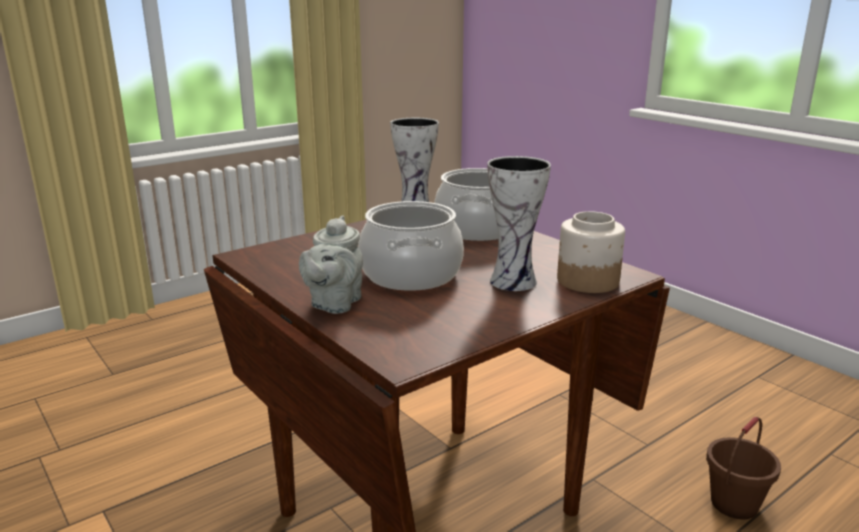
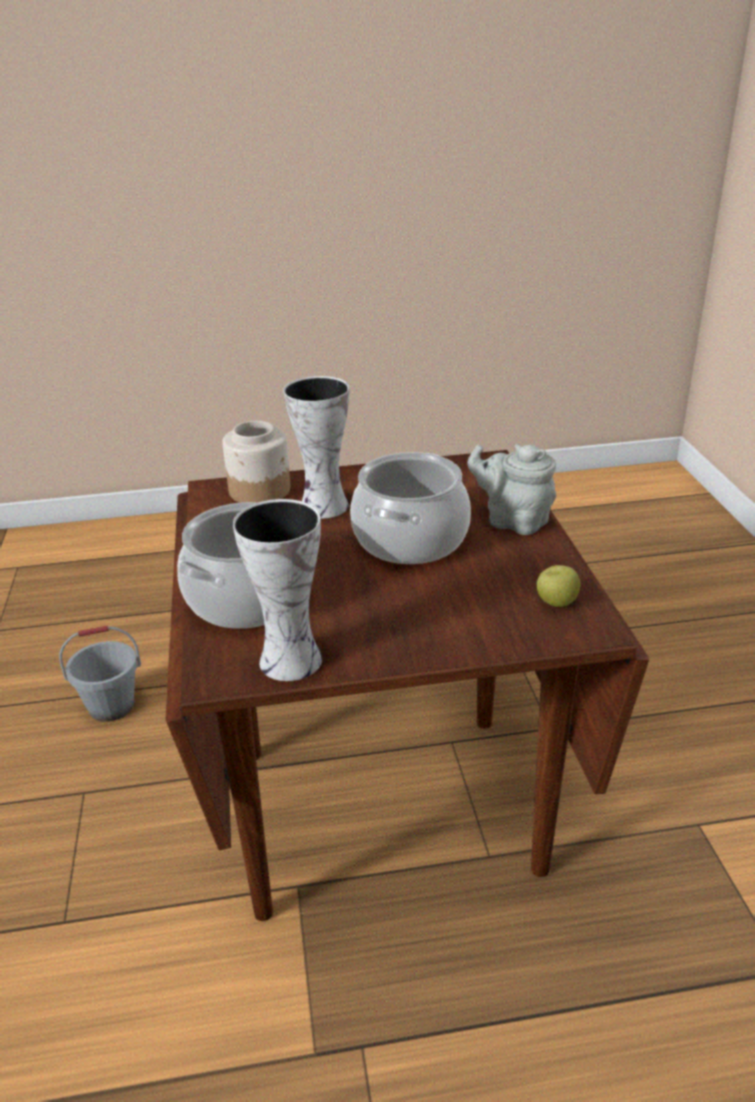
camera: 150 degrees left, 10 degrees up
(272, 262) = (556, 602): none -> apple
(334, 304) = (513, 521): grey teapot -> grey teapot turned 105 degrees counterclockwise
(733, 503) = (111, 706): brown bucket -> grey bucket

